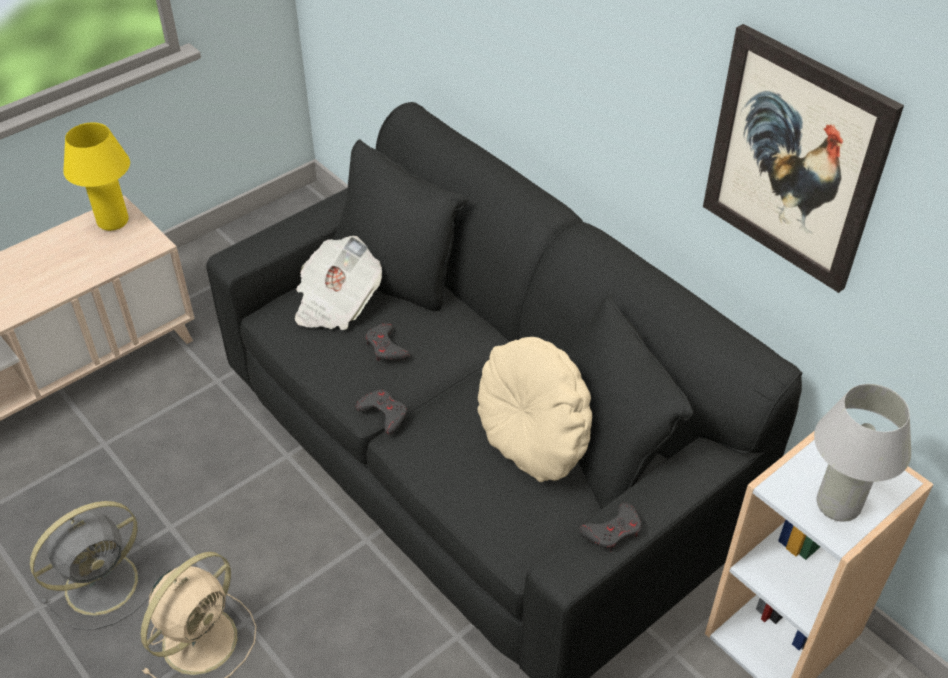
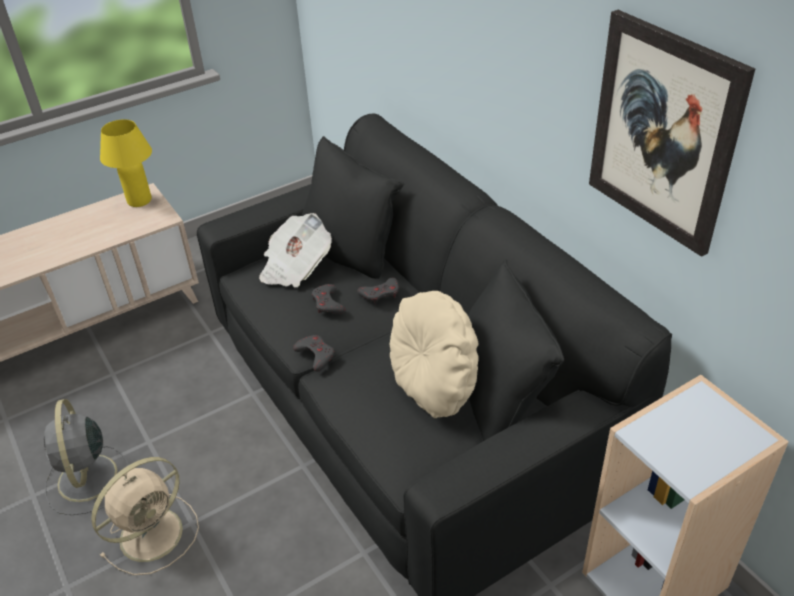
camera: 10 degrees right, 5 degrees down
(105, 582) = (87, 480): grey fan -> grey fan turned 105 degrees clockwise
(613, 531) = (486, 461): grey game controller -> grey game controller (380, 293)
(838, 505) = (693, 452): white table lamp -> none

